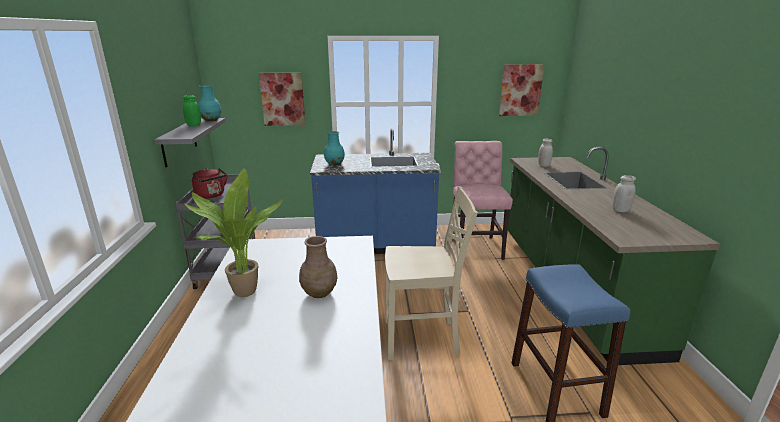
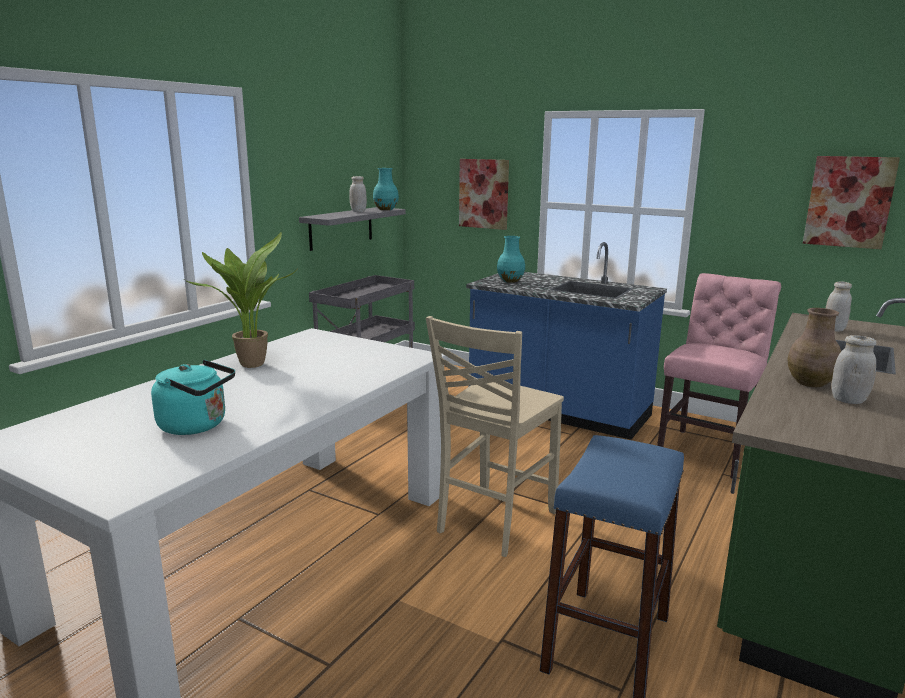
camera: 35 degrees right, 5 degrees down
(194, 125) = (358, 211): green jar -> white jar
(211, 195) = (358, 294): red kettle -> none
(301, 374) = (197, 426): none -> turquoise kettle
(320, 293) = (309, 382): brown vase -> brown vase (811, 383)
(422, 339) = (493, 522): beige chair -> beige chair turned 90 degrees clockwise

